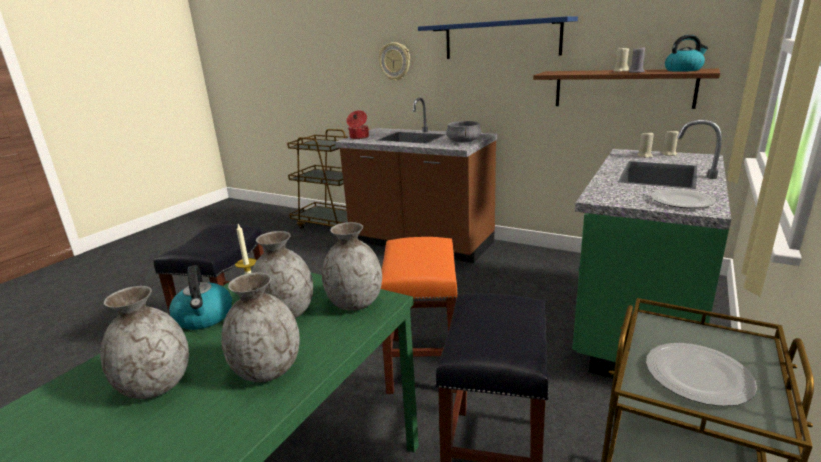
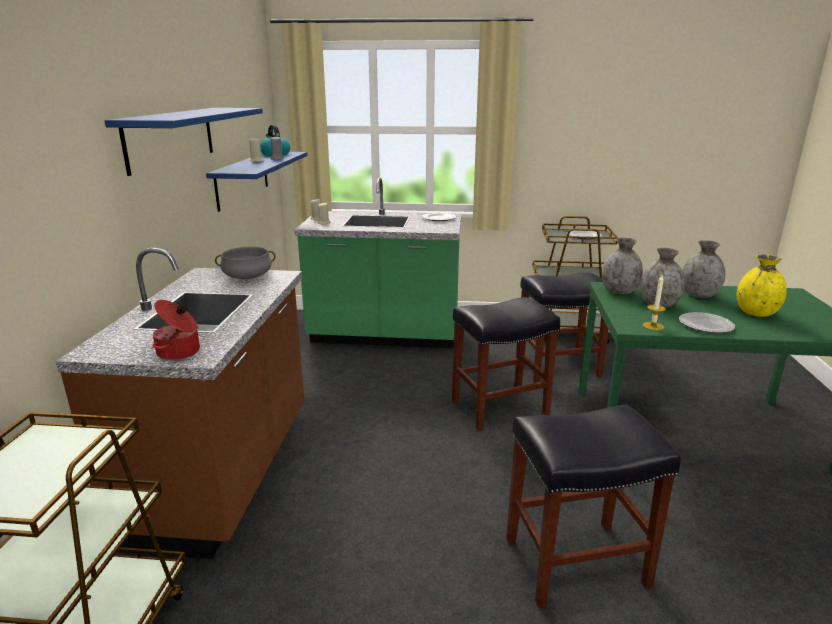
camera: 115 degrees left, 0 degrees up
(155, 386) = (756, 313): grey vase -> yellow vase
(204, 317) = (705, 325): kettle -> plate
(395, 61) = (54, 199): wall clock -> none
(424, 364) = (500, 406): orange stool -> black stool
(623, 88) = (242, 179): brown shelf -> blue shelf

